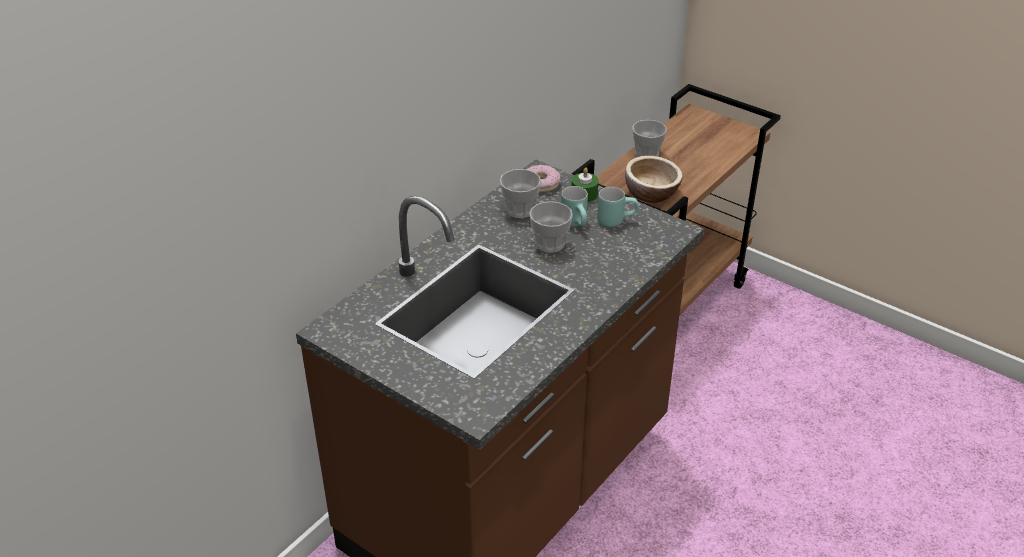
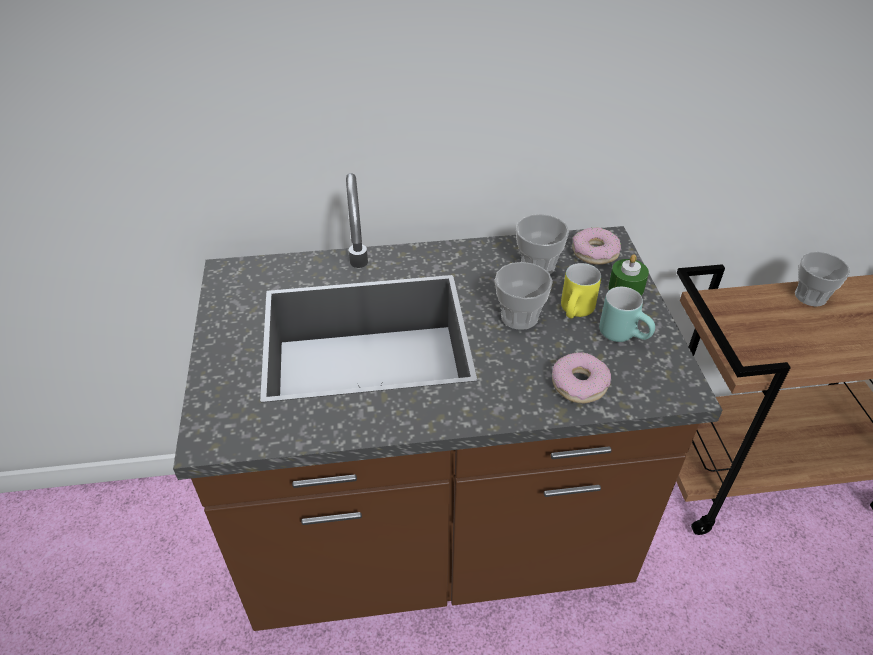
camera: 45 degrees right, 5 degrees up
(577, 223) = (577, 313): turquoise mug -> yellow mug
(626, 258) = (579, 384): none -> donut
(651, 193) = (765, 339): bowl -> none

